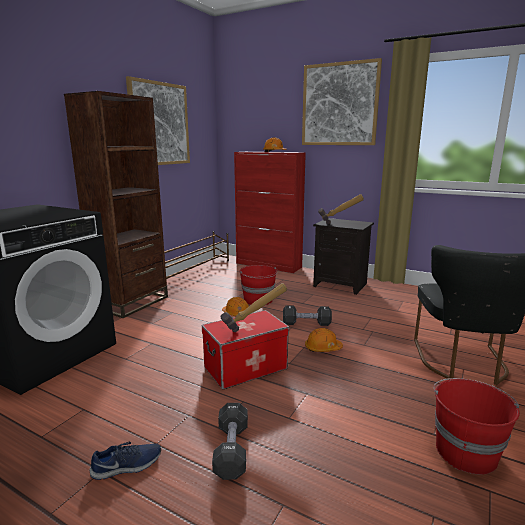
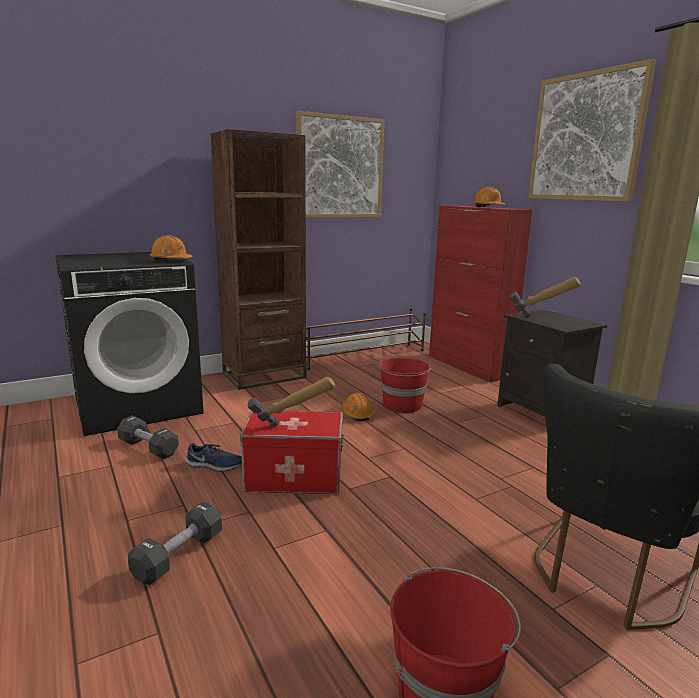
camera: 30 degrees right, 0 degrees up
(127, 466) = (84, 529): blue shoe -> blue shoe (214, 465)
(306, 323) = (429, 449): black dumbbell -> black dumbbell (148, 448)
(322, 348) = (412, 485): orange hard hat -> orange hard hat (171, 260)

